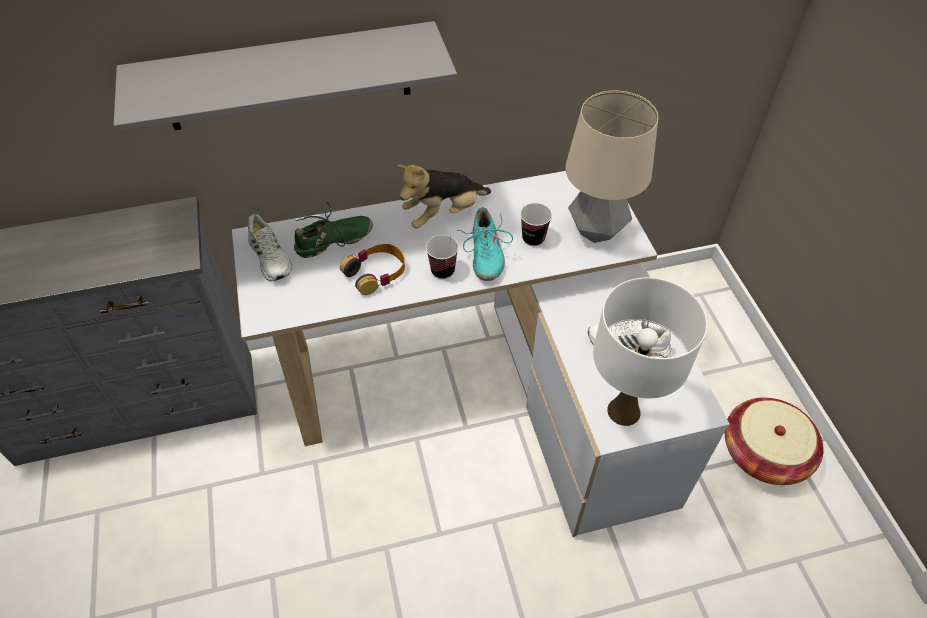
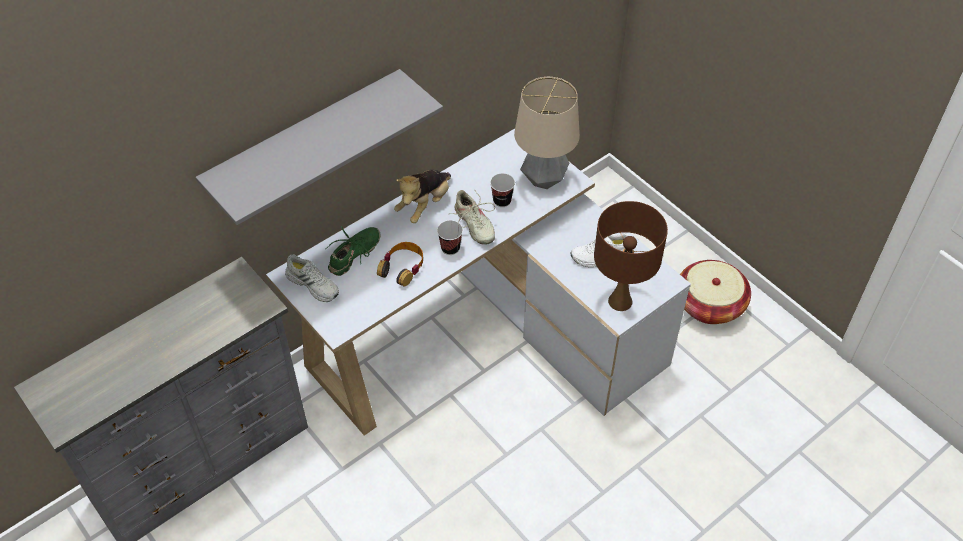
camera: 25 degrees left, 0 degrees up
(485, 254) = (474, 225): turquoise shoe -> beige shoe
(624, 411) = (620, 301): white table lamp -> brown table lamp

